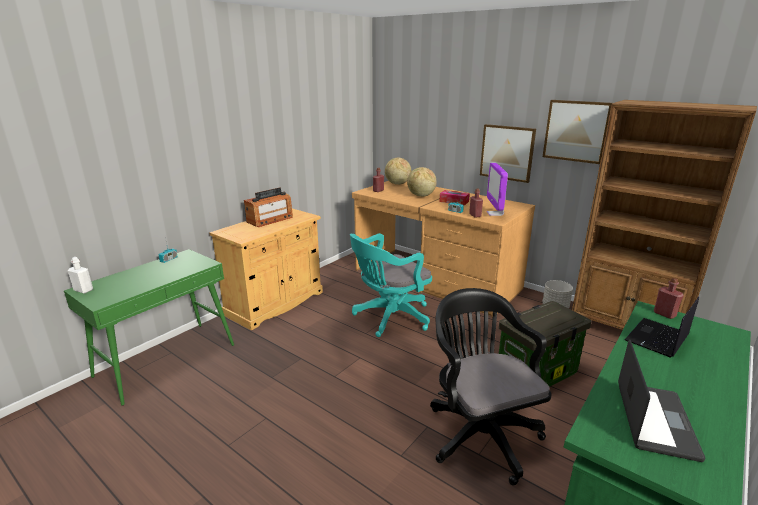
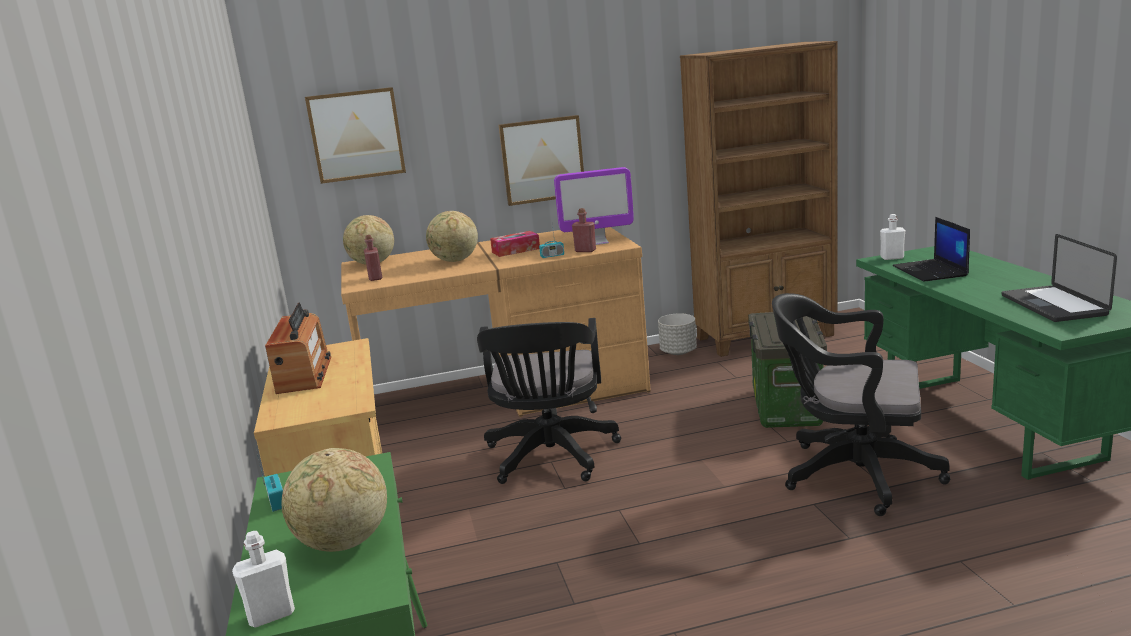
camera: 50 degrees left, 5 degrees down
(138, 283) = (343, 543): none -> globe
(389, 318) = (551, 458): turquoise office chair -> black office chair
(495, 213) = (597, 242): monitor -> monitor turned 45 degrees counterclockwise
(576, 131) = (631, 107): picture -> picture (356, 135)
(655, 420) = (1053, 305): laptop -> laptop turned 150 degrees counterclockwise
(664, 314) = (892, 258): red bottle -> white bottle

